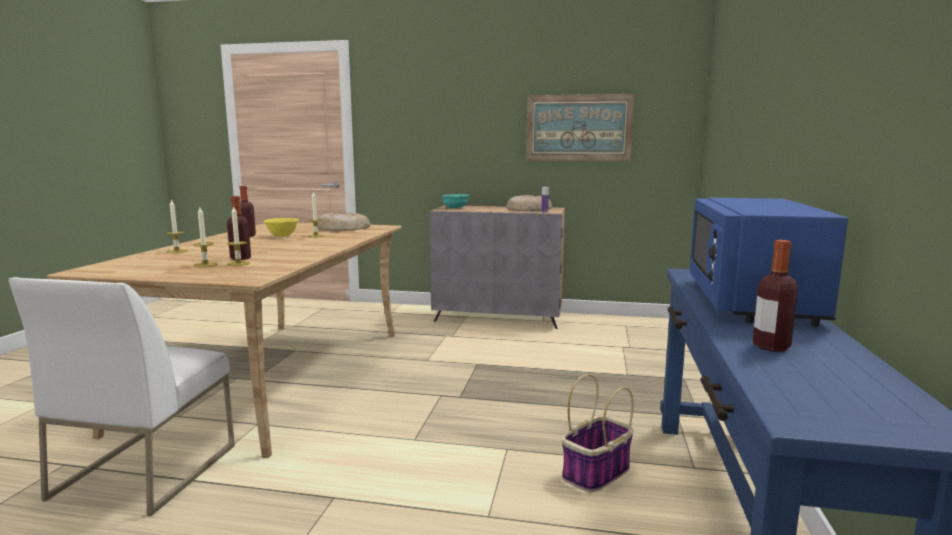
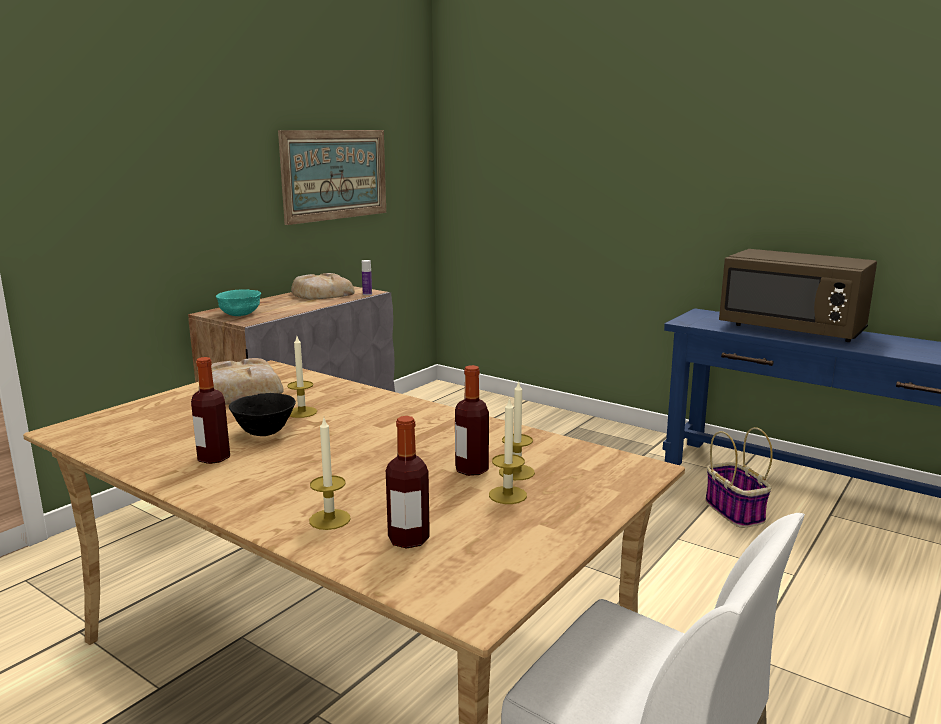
camera: 65 degrees left, 5 degrees up
(282, 236) = (265, 433): yellow bowl -> black bowl
(751, 301) = (792, 330): blue microwave -> brown microwave
(771, 346) = (906, 350): bottle -> bottle (408, 539)

